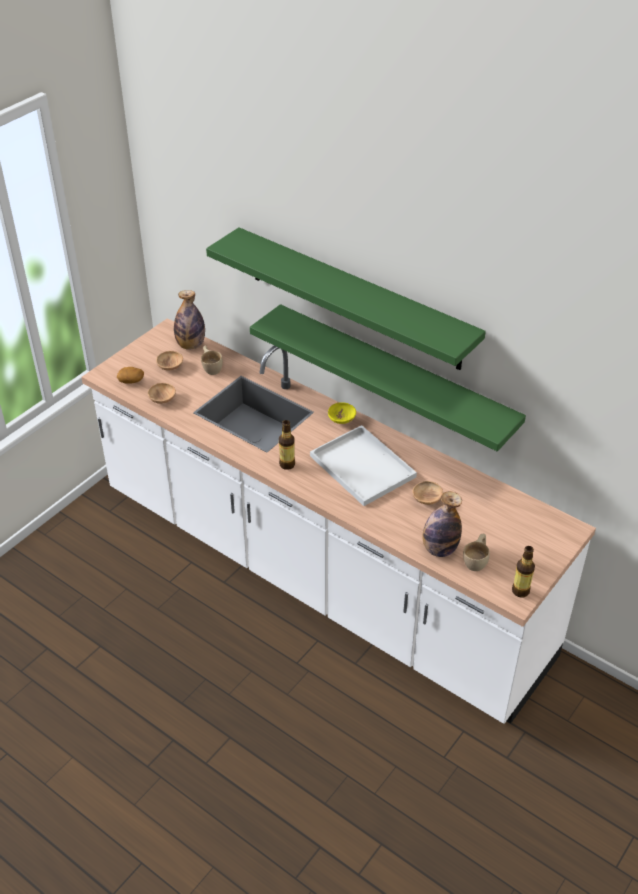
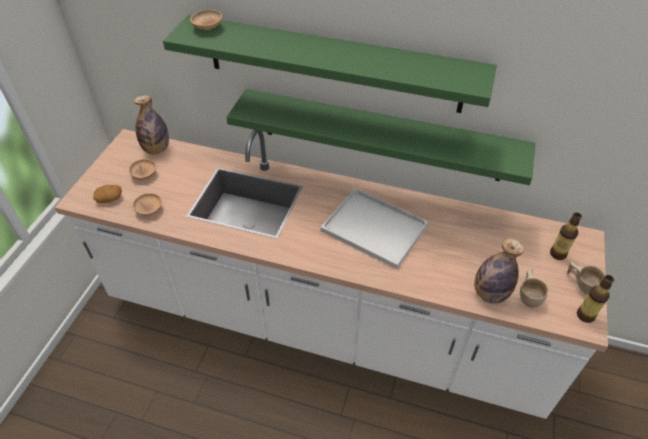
camera: 20 degrees left, 5 degrees up
(211, 367) = (186, 166): beige cup -> beige cup (581, 284)
(287, 464) = (303, 246): bottle -> bottle (558, 254)
(341, 419) = (331, 186): yellow bowl -> none
(426, 499) = (449, 245): brown bowl -> brown bowl (208, 28)

